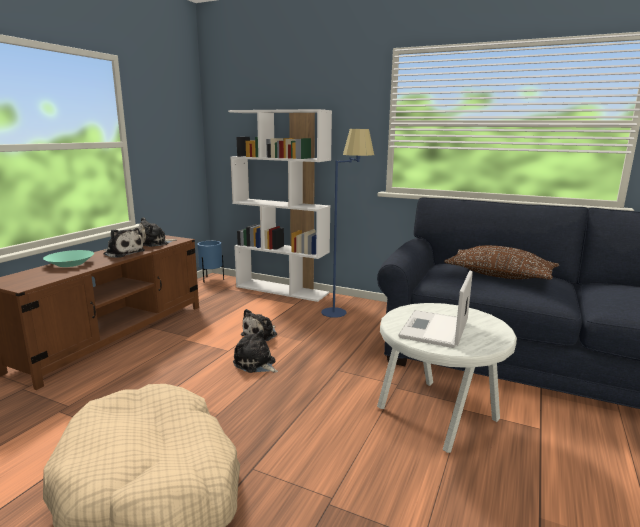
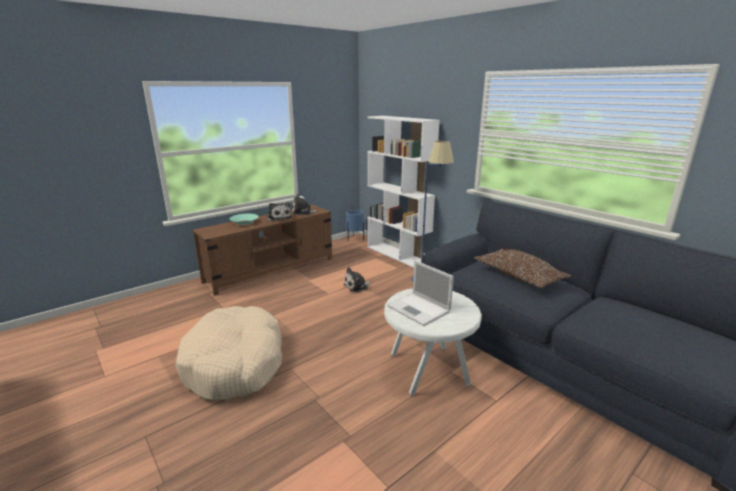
camera: 25 degrees right, 5 degrees up
(256, 364) = (338, 306): plush toy -> none
(434, 330) = (419, 309): laptop -> laptop turned 90 degrees counterclockwise

